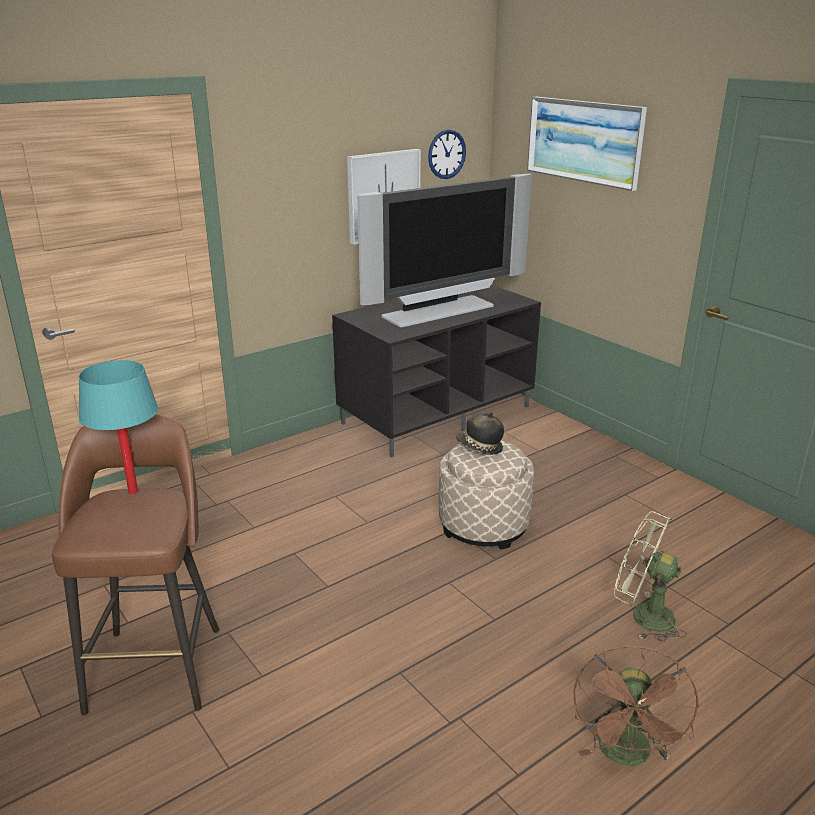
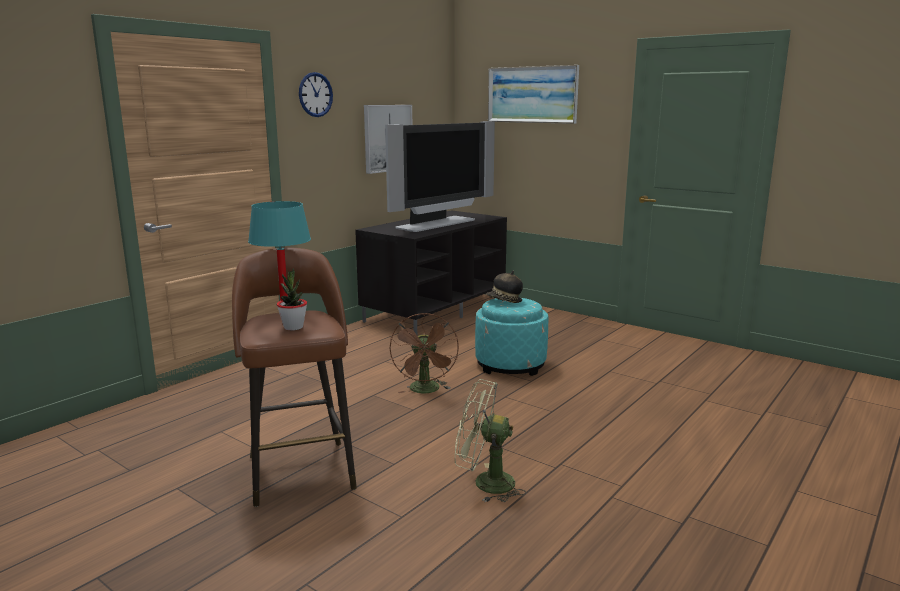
camera: 15 degrees left, 10 degrees down
(120, 527) = (293, 327): none -> potted plant
(446, 154) = (427, 111): wall clock -> wall clock (315, 94)
(483, 525) = (510, 364): beige ottoman -> turquoise ottoman
(627, 756) = (688, 465): brown fan -> brown fan (426, 391)
(643, 616) = (652, 397): green fan -> green fan (485, 483)

